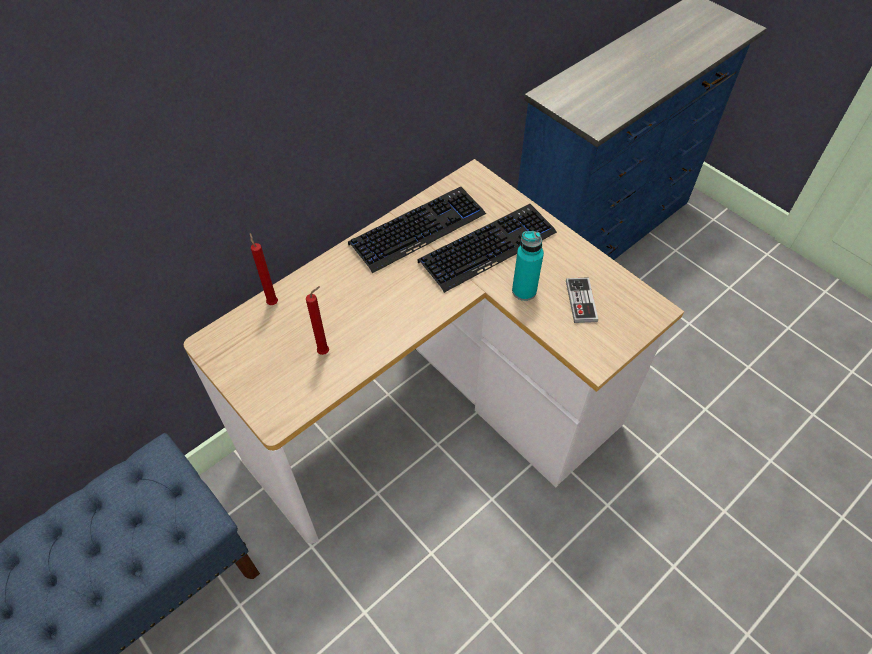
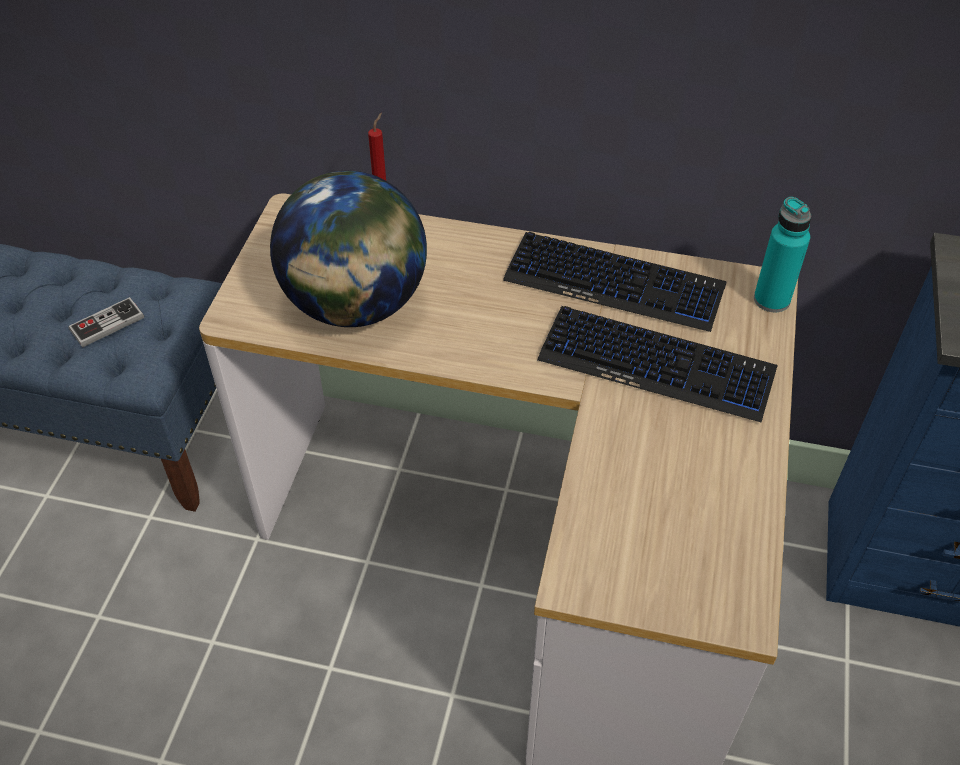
camera: 55 degrees right, 5 degrees down
(325, 351) = (356, 305): red candle -> globe
(524, 291) = (621, 440): turquoise bottle -> turquoise bottle (771, 300)
(581, 301) = (666, 513): game controller -> game controller (107, 324)

